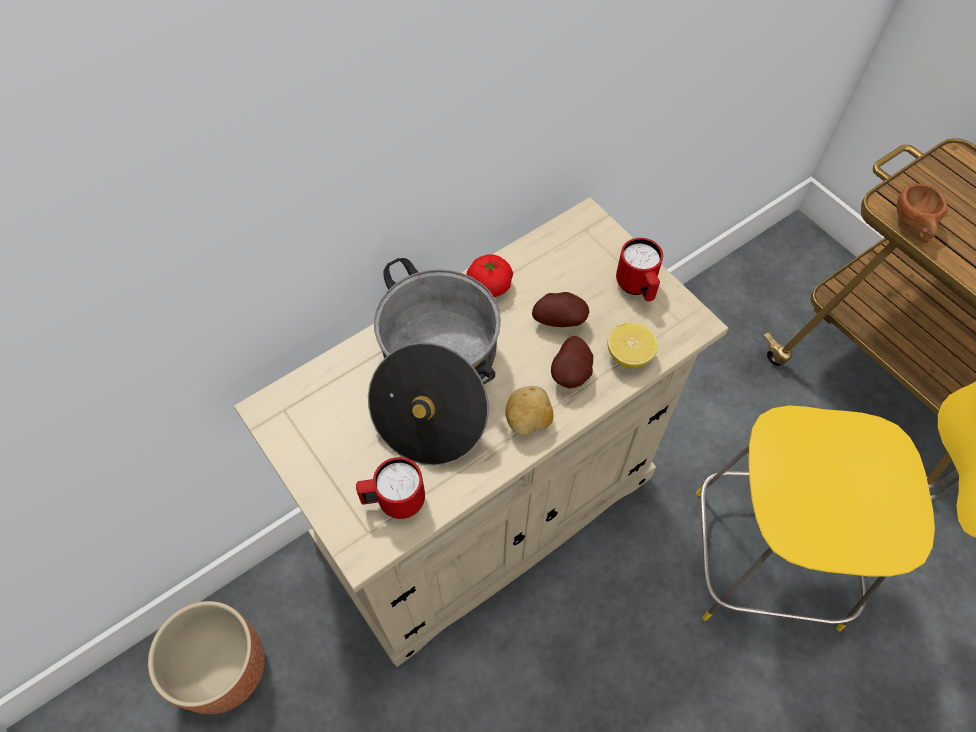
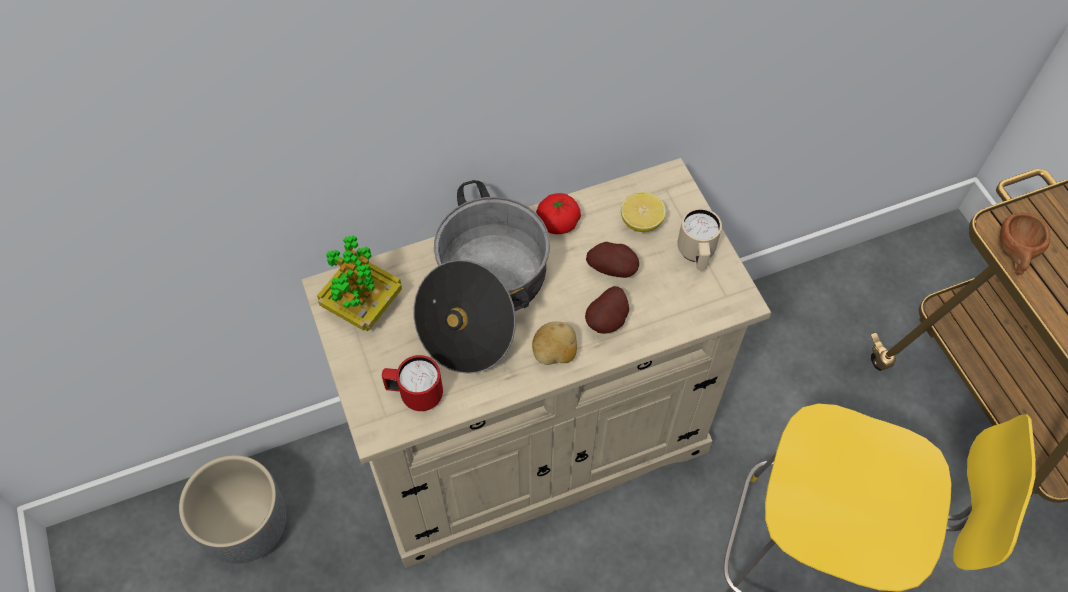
camera: 15 degrees right, 0 degrees up
(224, 668) = (247, 525): brown planter -> grey planter
(310, 418) = (363, 305): none -> potted plant
(629, 355) = (667, 316): lemon -> lemon (641, 222)
(637, 288) = (696, 255): red mug -> beige mug

